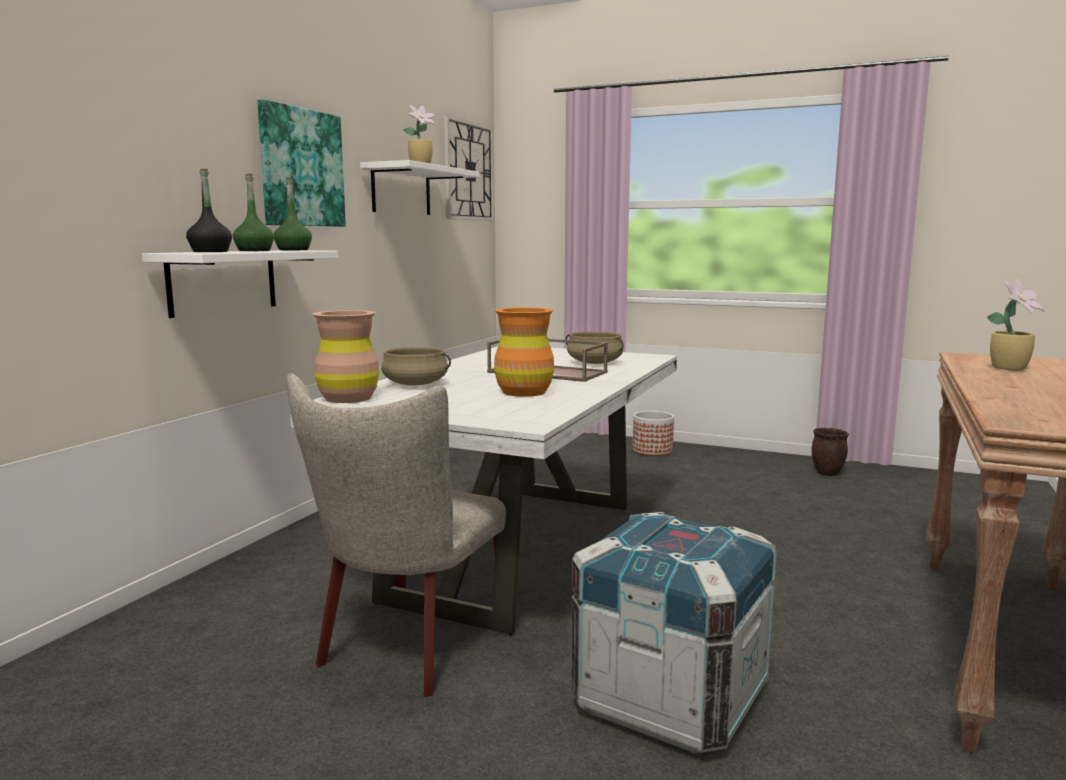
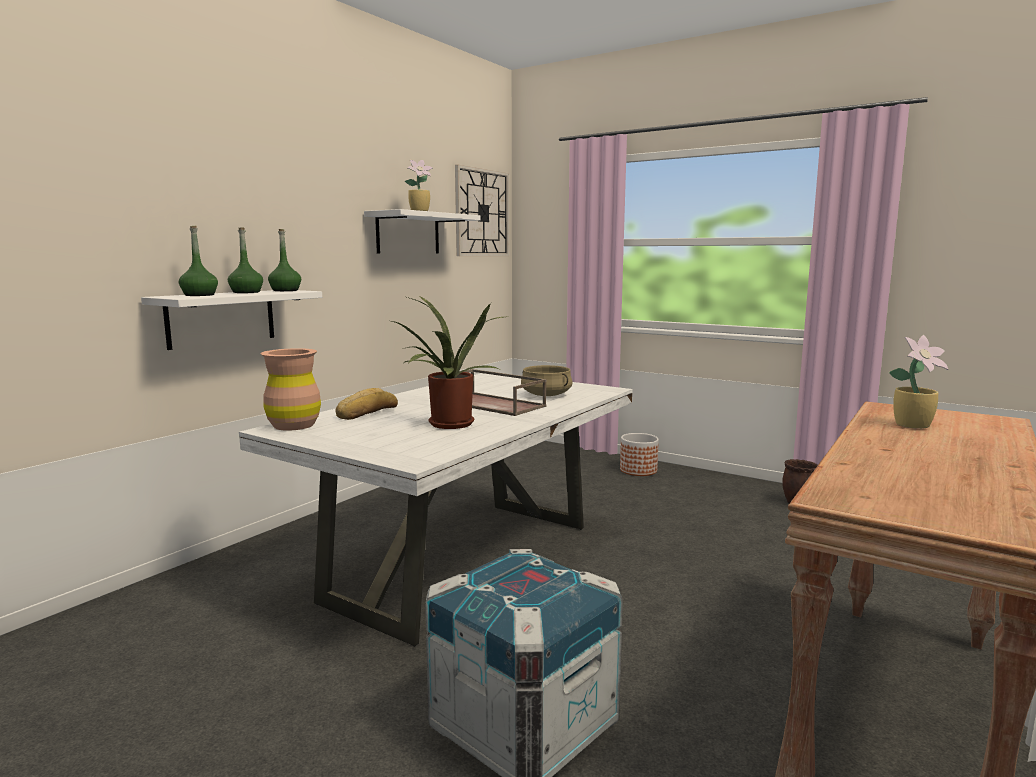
camera: 10 degrees right, 0 degrees up
(210, 252) = (199, 295): black bottle -> green bottle
(301, 168) = (302, 219): picture -> none
(409, 647) = (322, 649): beige chair -> none
(416, 384) = (365, 412): beige cooking pot -> bread
(524, 392) = (448, 425): orange vase -> potted plant

